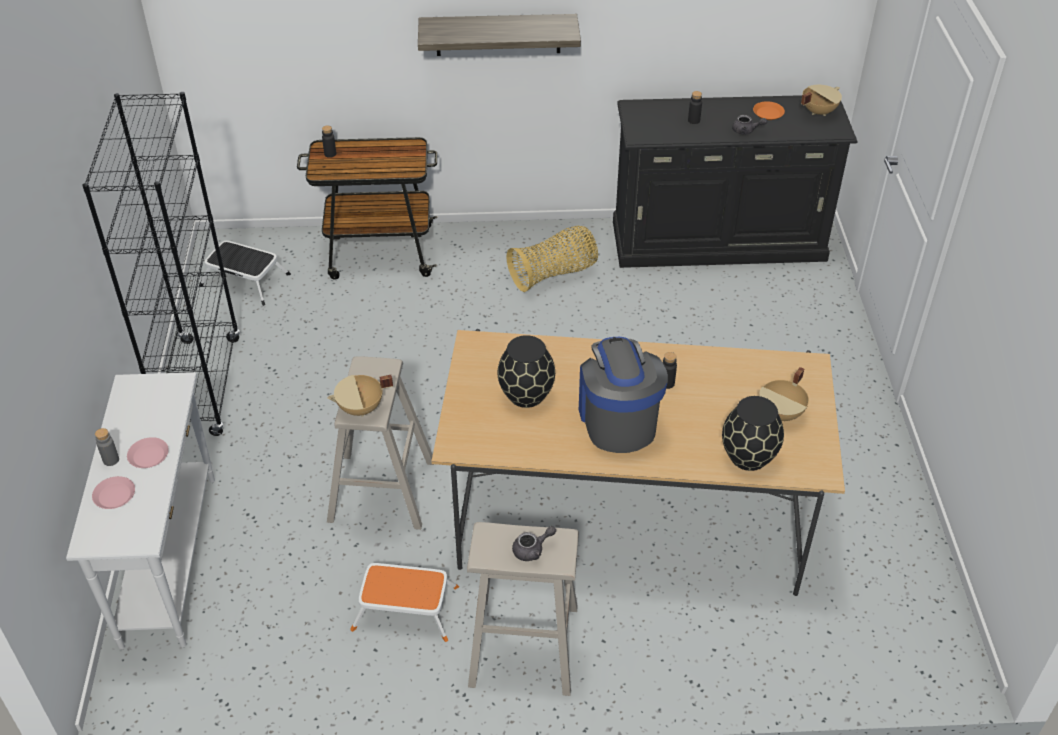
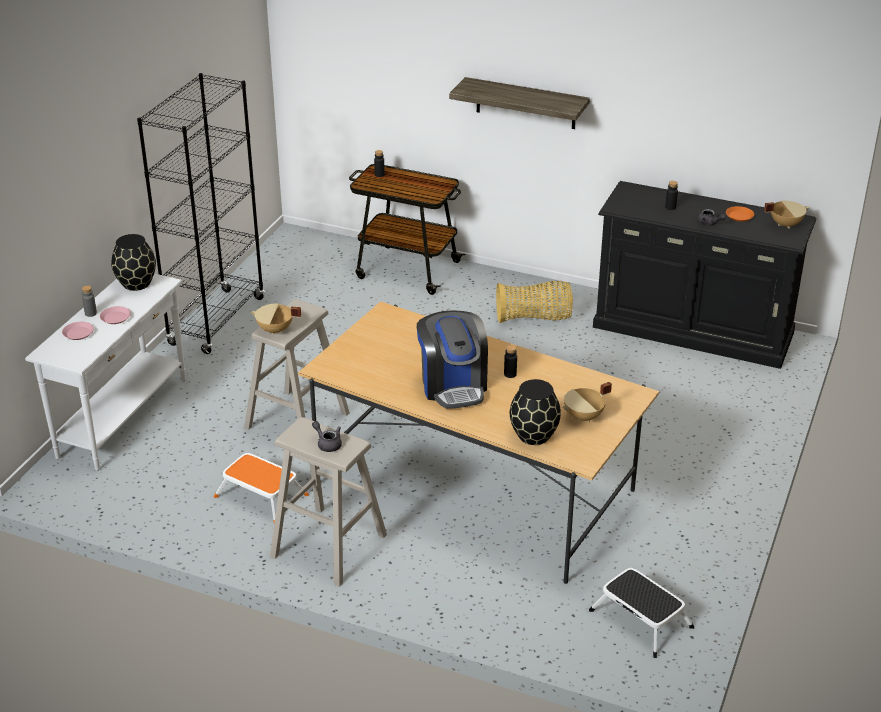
camera: 25 degrees right, 10 degrees down
(244, 280) = (294, 263): black step ladder -> black step ladder (640, 619)
(526, 395) = (397, 353): black vase -> black vase (136, 284)
(532, 550) = (327, 444): grey teapot -> grey teapot turned 135 degrees counterclockwise
(618, 419) = (453, 385): coffee machine -> coffee machine turned 150 degrees clockwise

